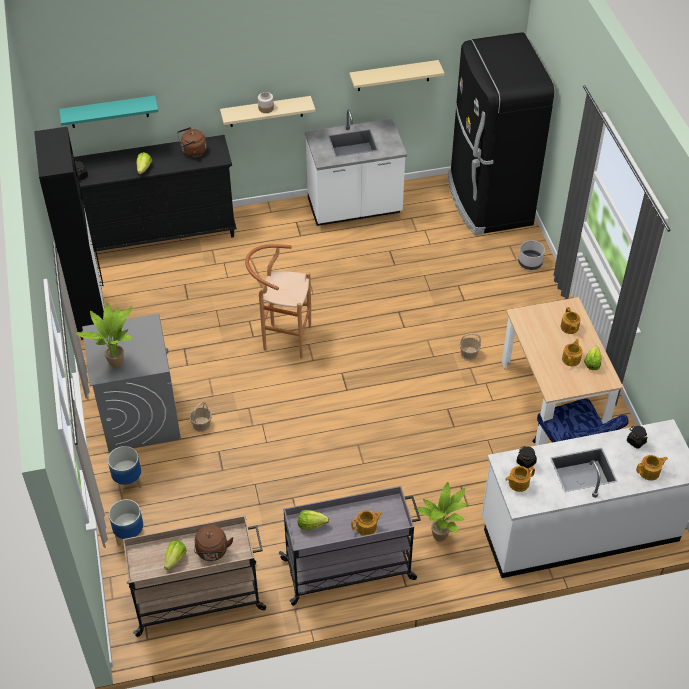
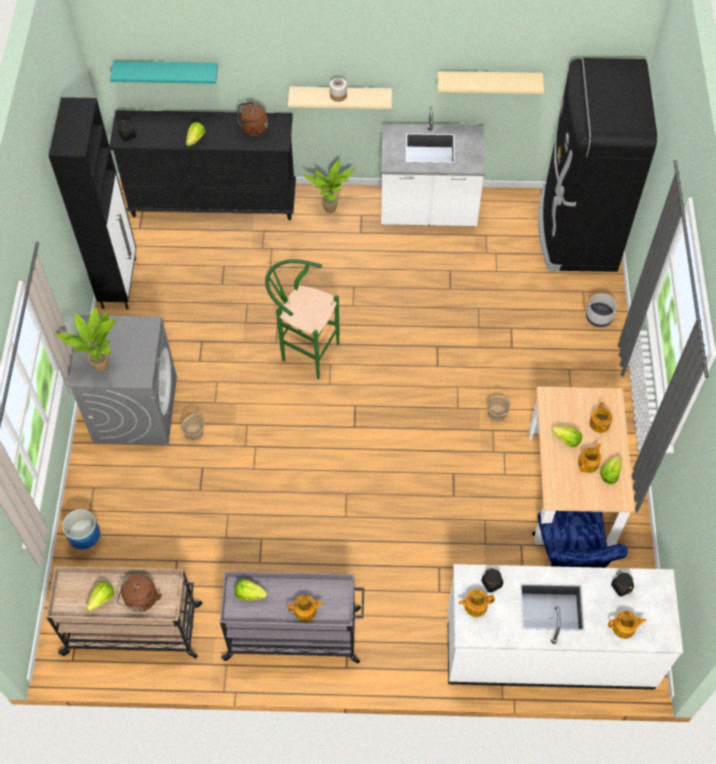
camera: 15 degrees right, 10 degrees up
(128, 482) = (103, 481): planter -> none
(282, 338) = (305, 351): brown stool -> green stool
(441, 538) = (400, 622): potted plant -> potted plant (331, 211)
(546, 345) = (566, 440): none -> lettuce

